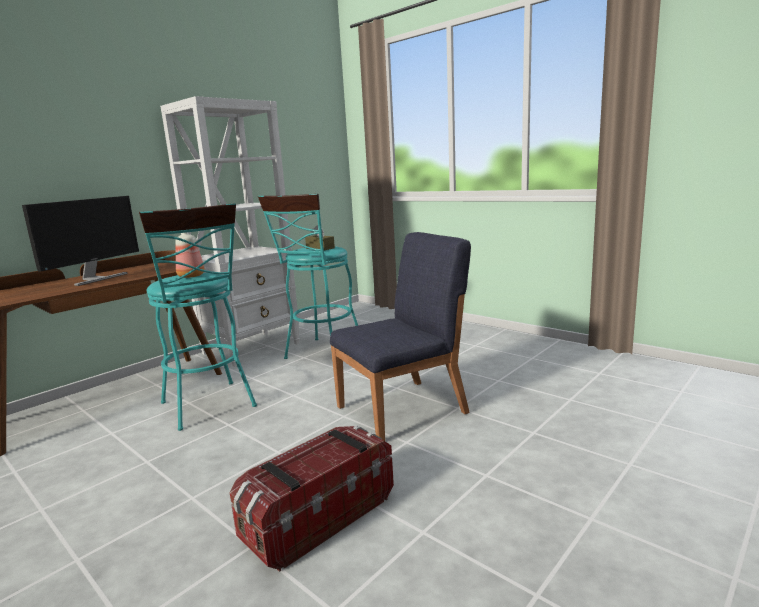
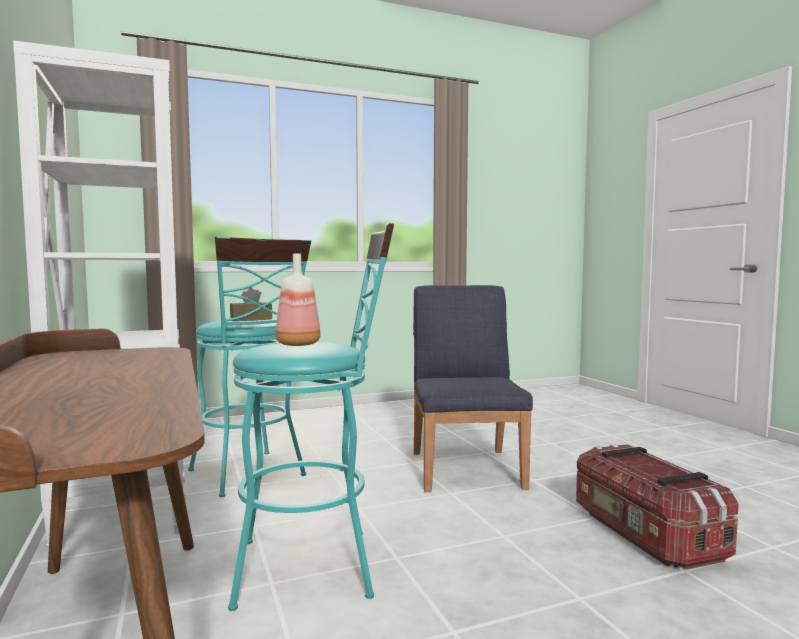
camera: 65 degrees left, 10 degrees down
(95, 279) = (85, 380): monitor -> none

